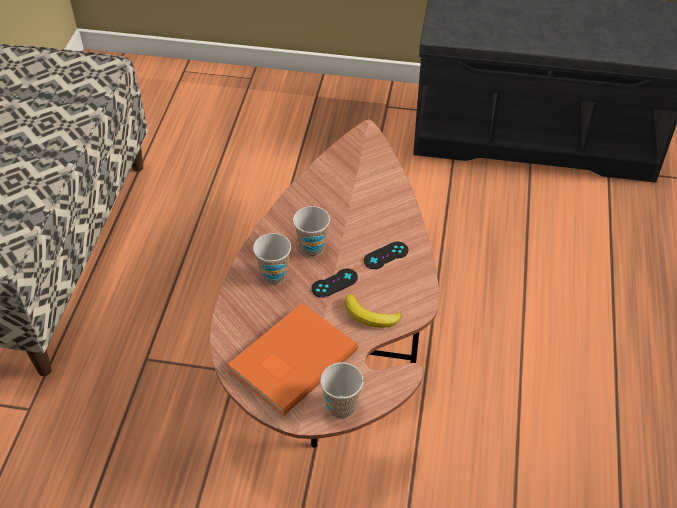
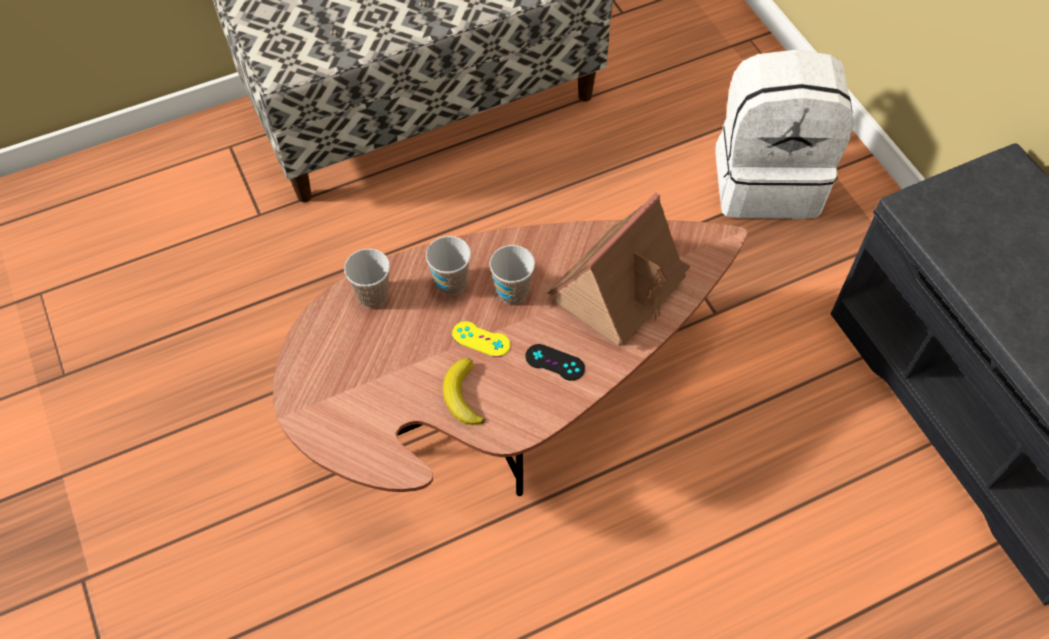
camera: 55 degrees right, 10 degrees up
(290, 360) = (357, 360): orange book -> none
(294, 125) = (767, 179): none -> white backpack
(334, 283) = (481, 339): black game controller -> yellow game controller
(341, 407) = (332, 436): cup -> cup (373, 296)
(357, 194) = (620, 286): none -> toy house

